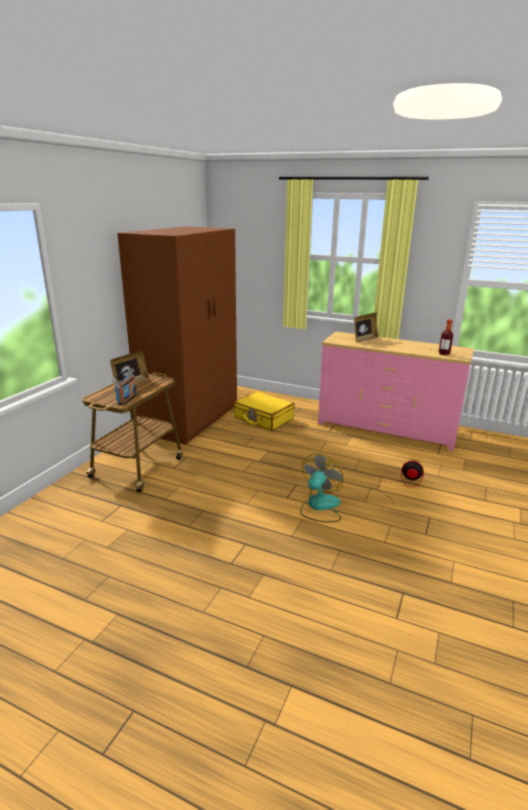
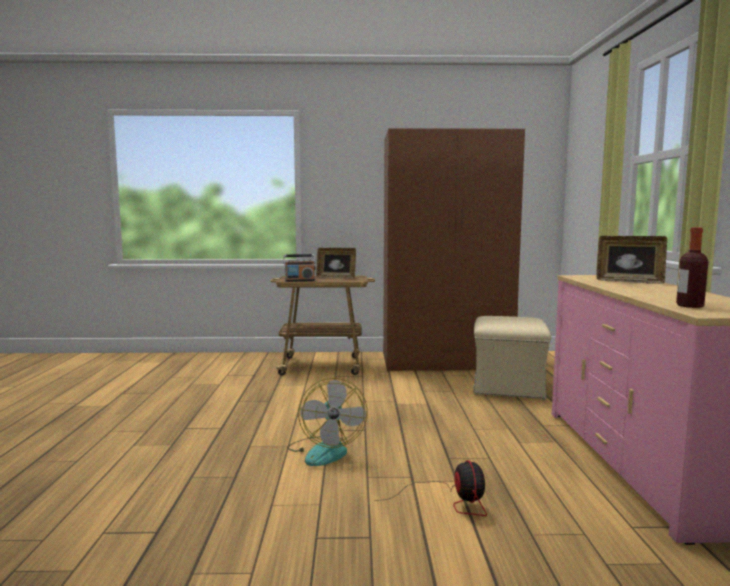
camera: 65 degrees right, 15 degrees down
(263, 418) = (508, 387): yellow suitcase -> beige ottoman
(319, 507) = (325, 450): fan -> fan turned 75 degrees clockwise

